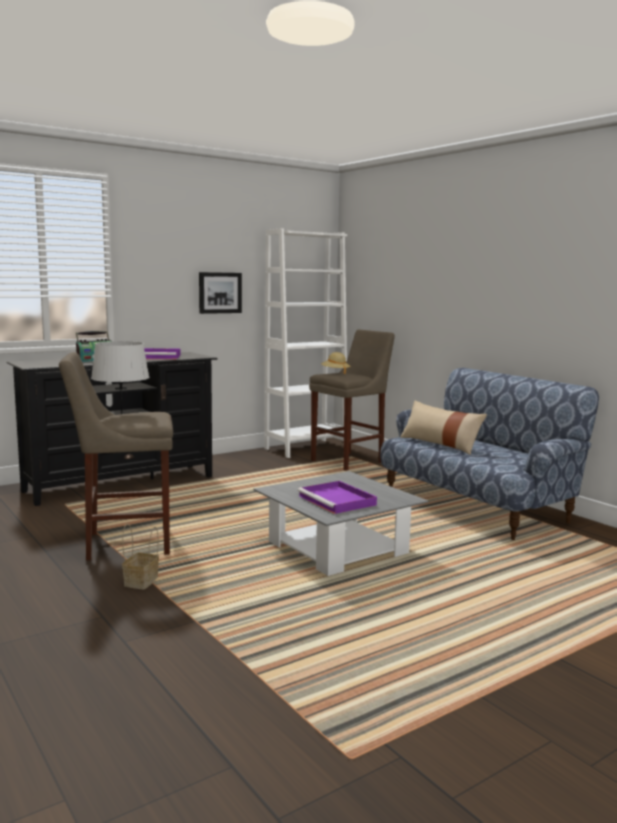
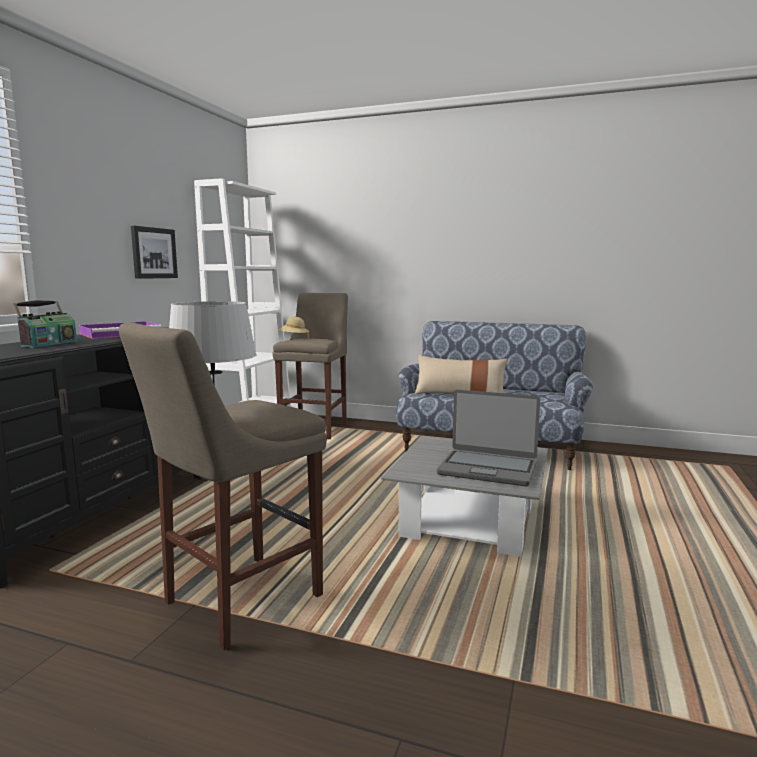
camera: 35 degrees left, 0 degrees up
(141, 582) = (356, 652): basket -> none
(338, 501) = (487, 469): purple tray -> laptop

